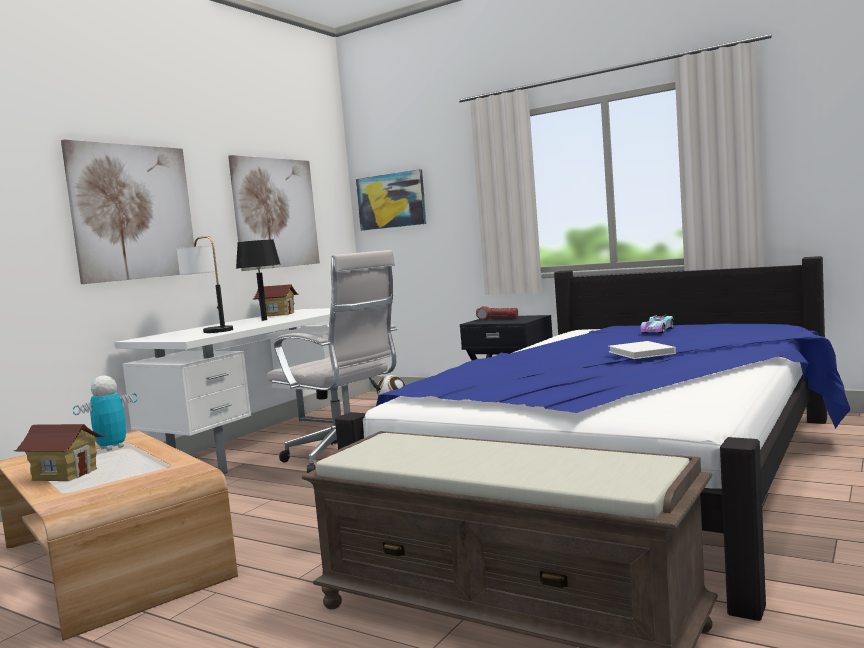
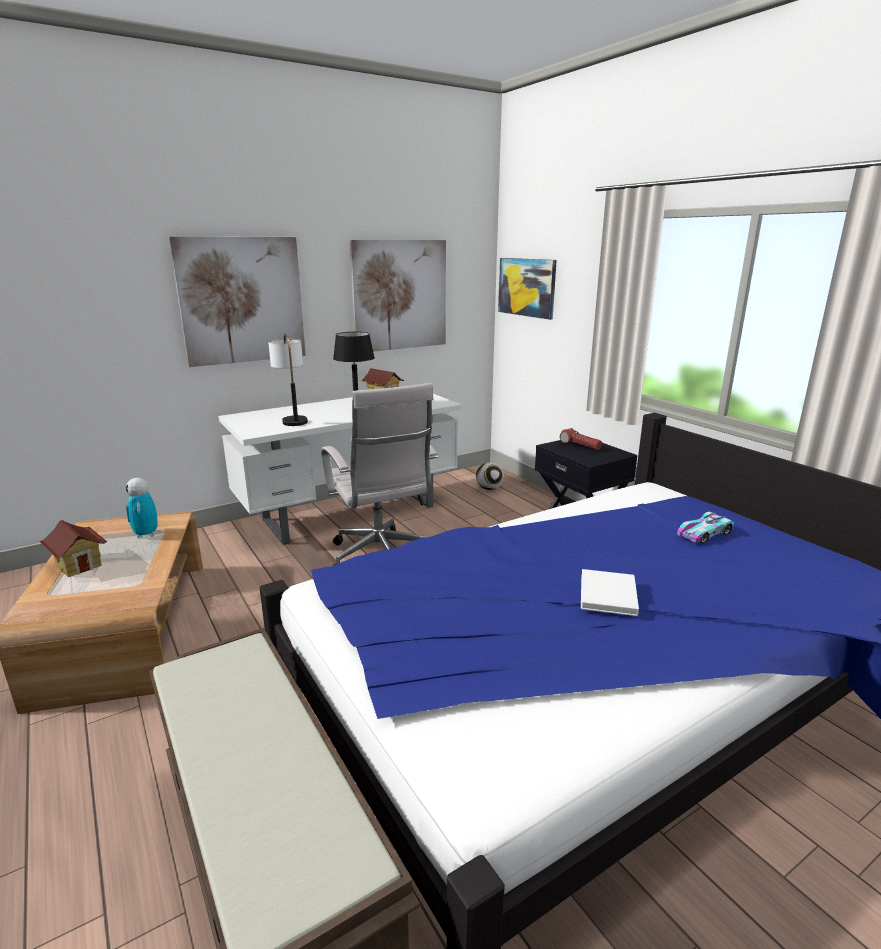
camera: 25 degrees right, 15 degrees up
(112, 448) = (146, 534): toy robot -> toy robot turned 90 degrees counterclockwise

